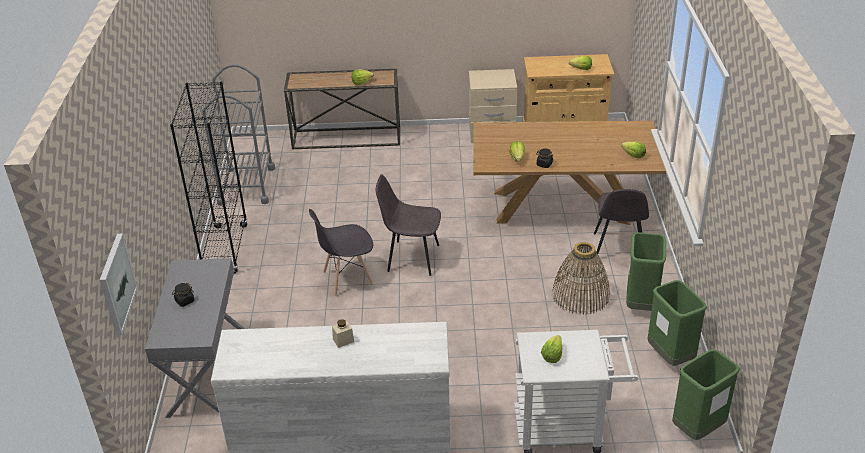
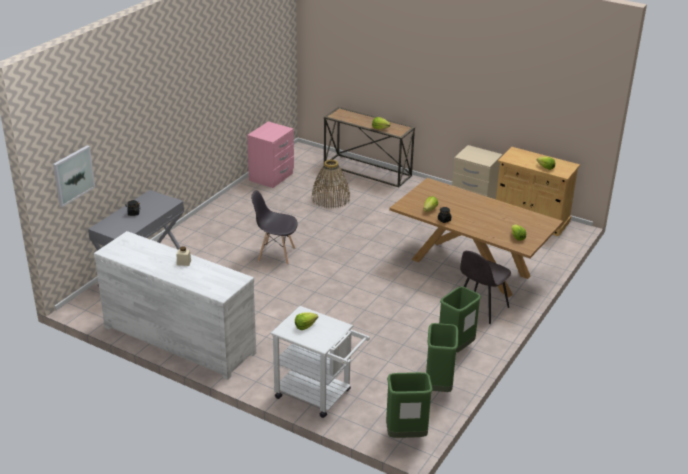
camera: 30 degrees right, 5 degrees down
(225, 249) = (221, 209): black bookcase -> none
(246, 186) = (272, 177): grey cart -> pink nightstand
(411, 258) = (330, 258): grey chair -> none
(580, 295) = (418, 325): basket -> basket (330, 198)

